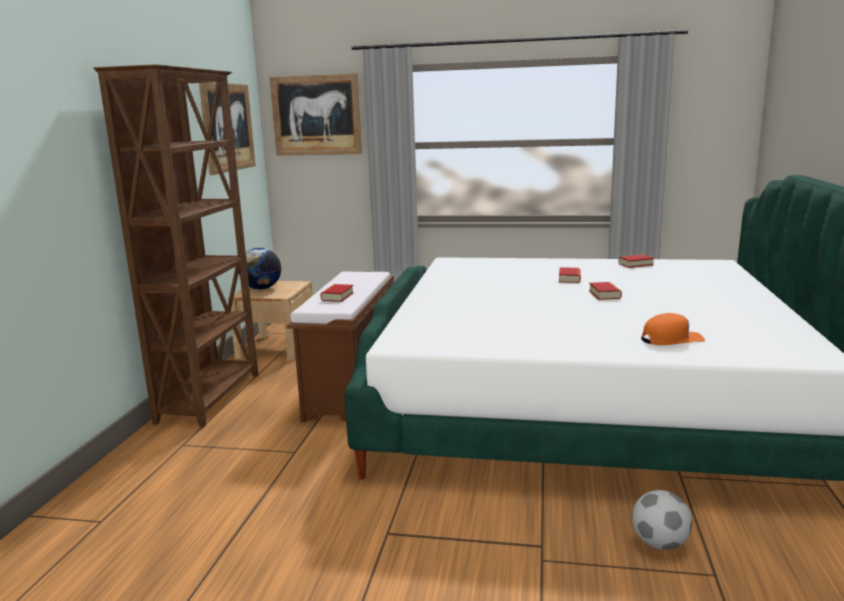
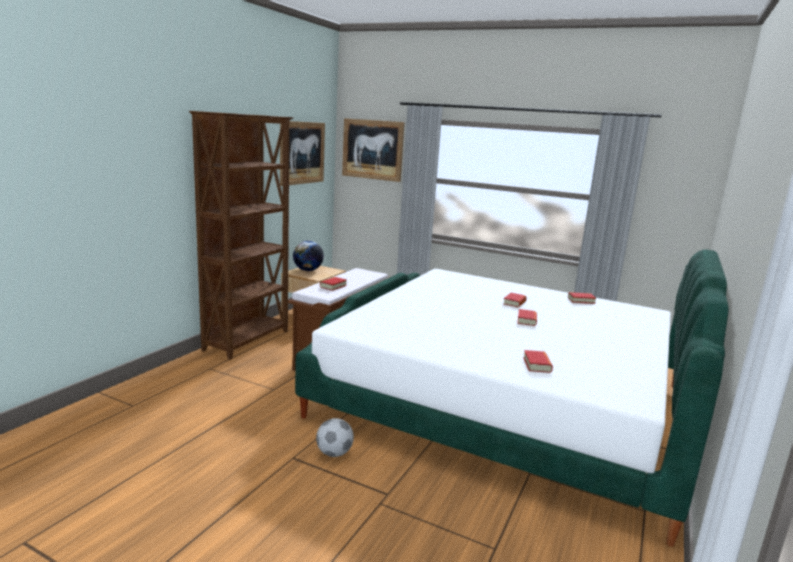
camera: 15 degrees right, 0 degrees up
(660, 544) = (472, 516): football -> football (334, 453)
(671, 339) = (537, 365): orange cap -> book

